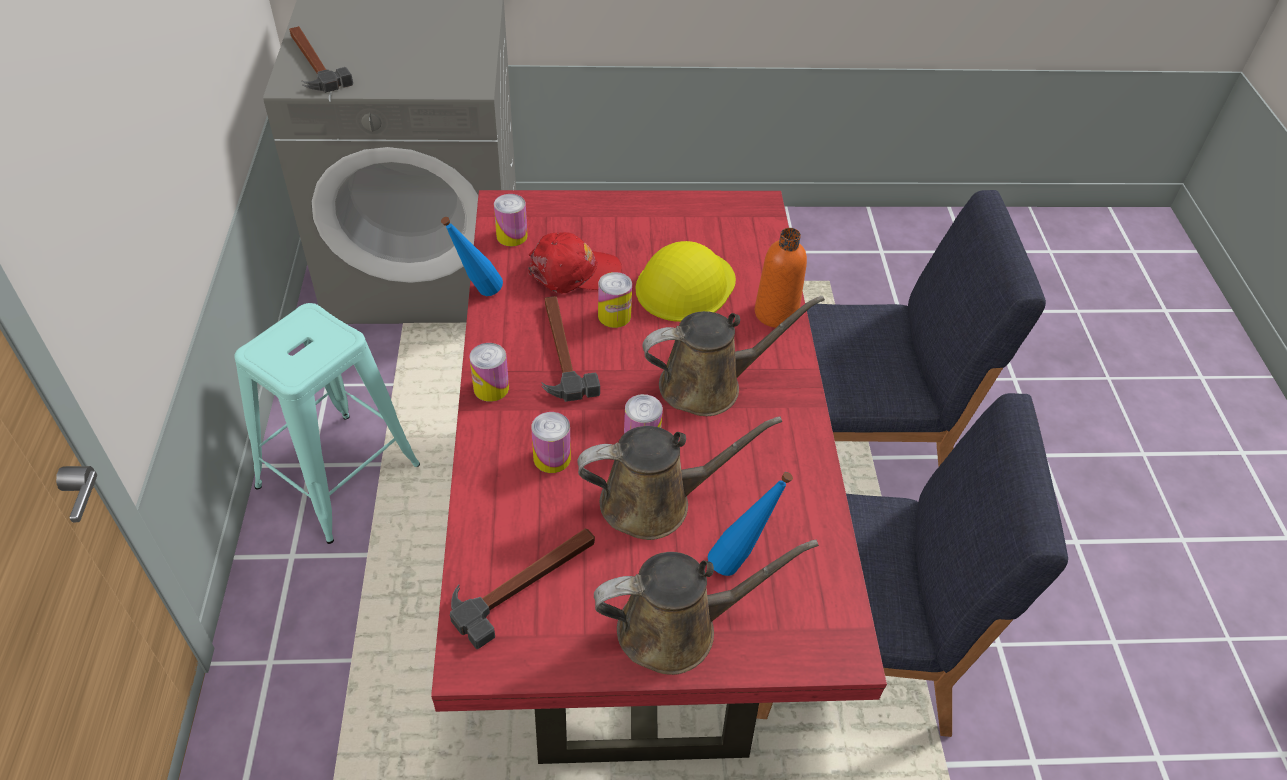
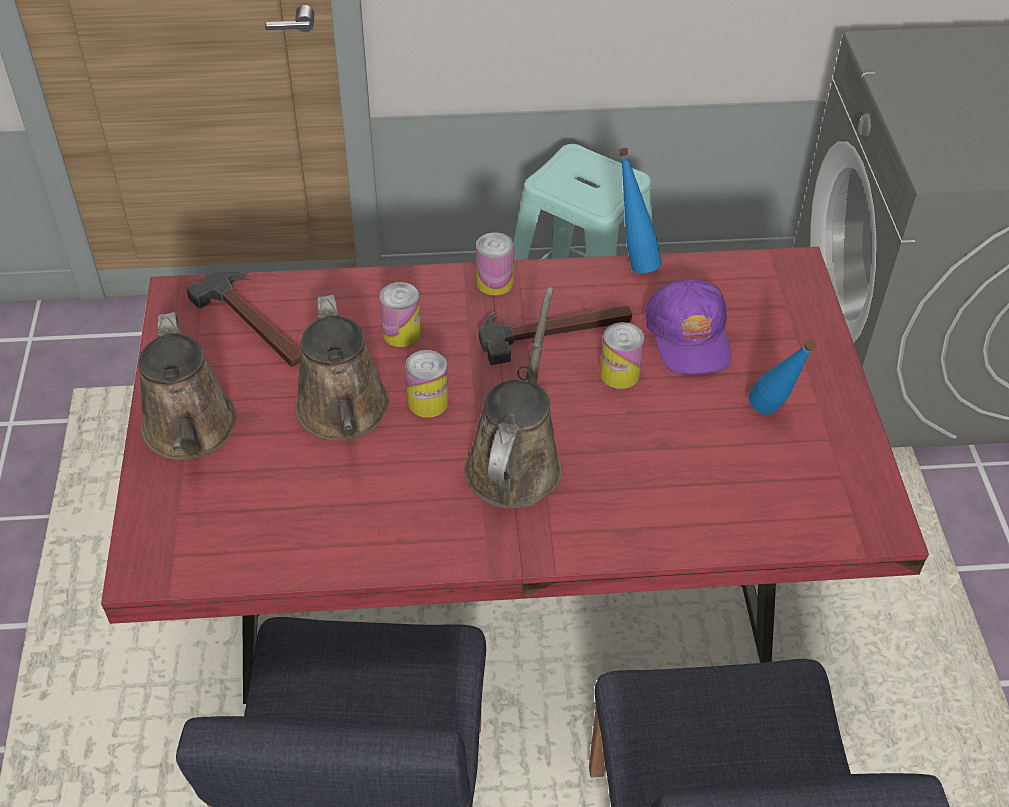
camera: 90 degrees right, 0 degrees up
(313, 63) = (925, 52): hammer -> none
(512, 236) = (740, 279): can -> none
(574, 272) = (689, 336): red cap -> purple cap
(685, 285) = (688, 439): yellow hard hat -> none
(708, 384) = (516, 461): brown watering can -> brown watering can turned 150 degrees counterclockwise
(740, 561) = (263, 484): blue bottle -> blue bottle (772, 417)
(776, 313) = (653, 533): orange bottle -> none

